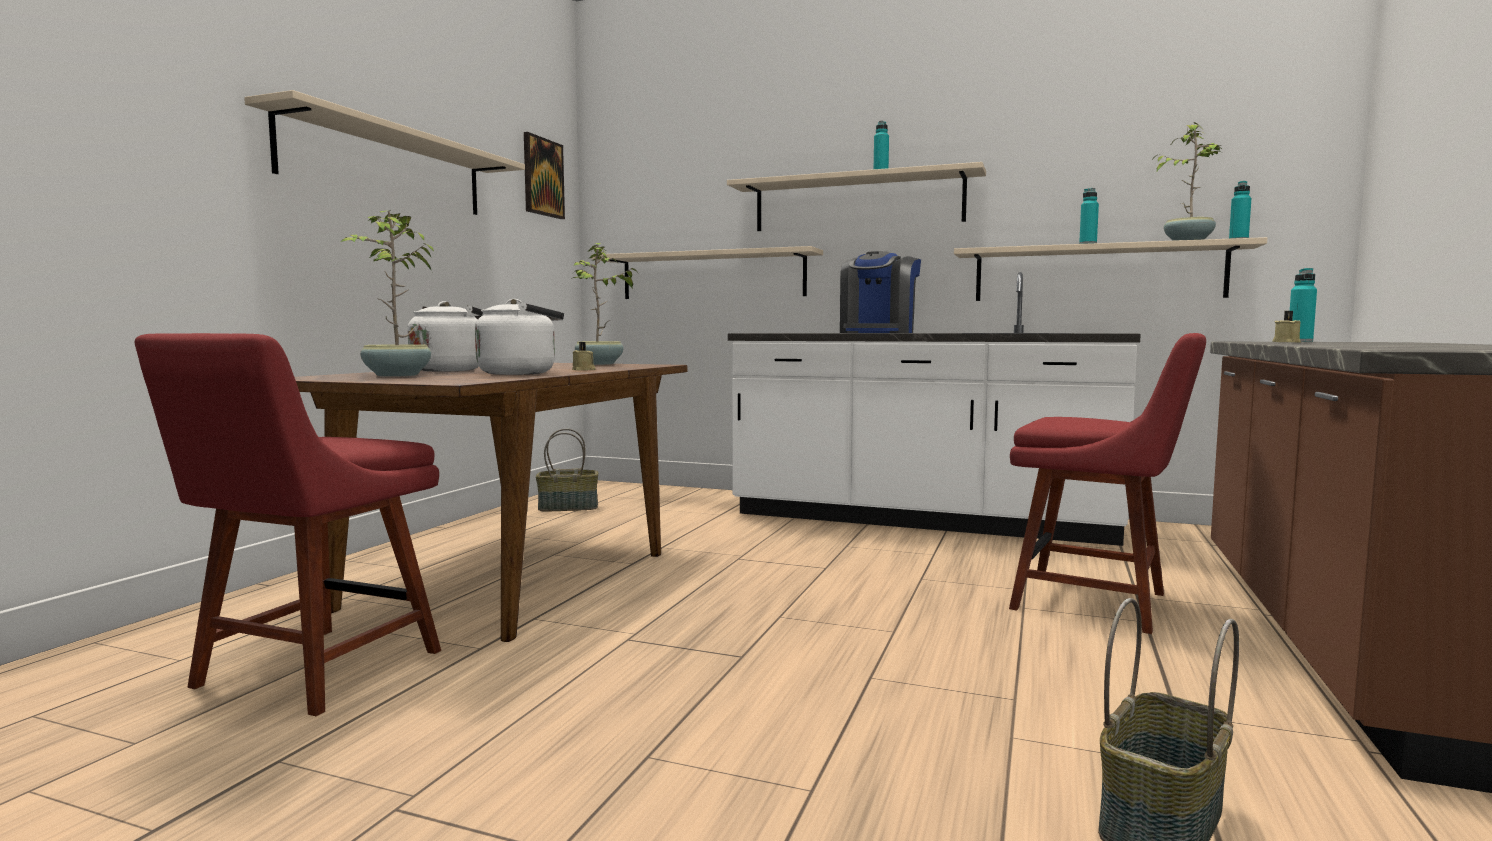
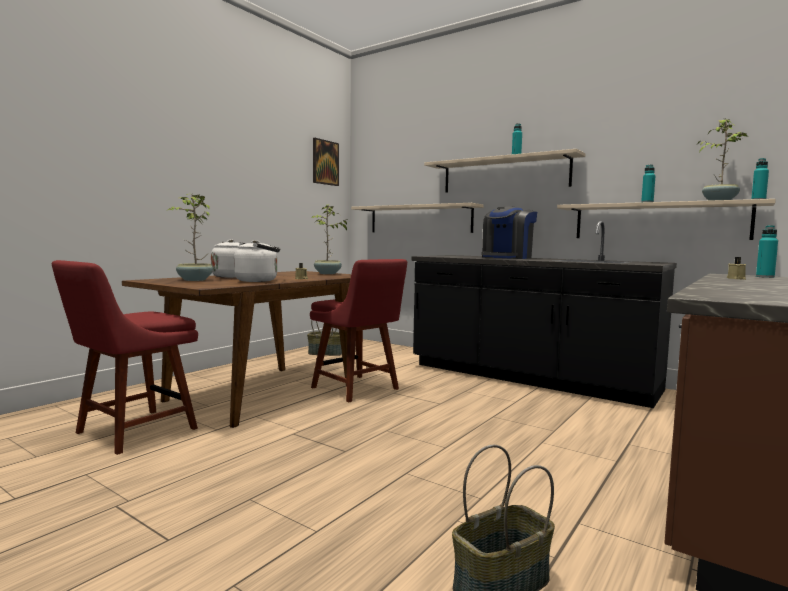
camera: 15 degrees right, 0 degrees up
(388, 167) = (225, 164): beige shelf -> none
(921, 519) = (529, 378): white counter -> black counter
(1099, 603) = (596, 445): red chair -> red chair (357, 389)

